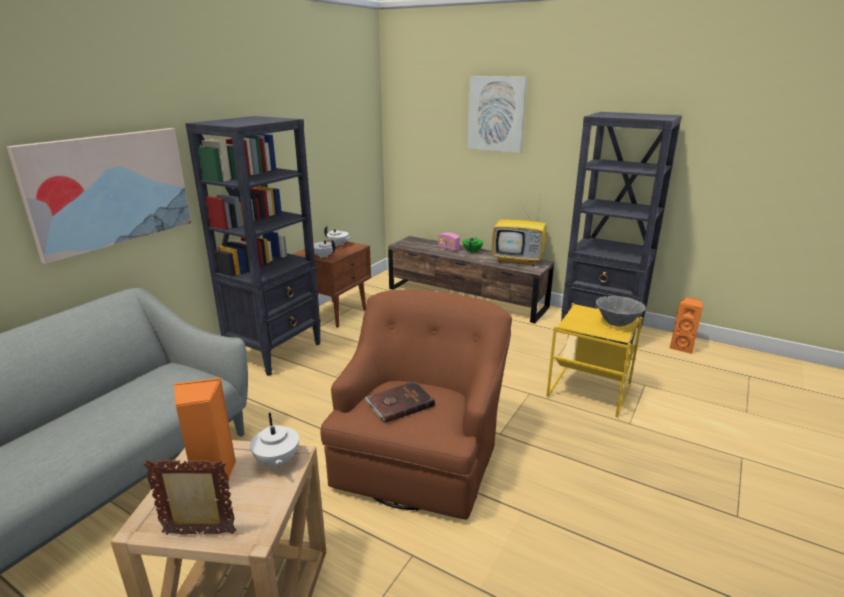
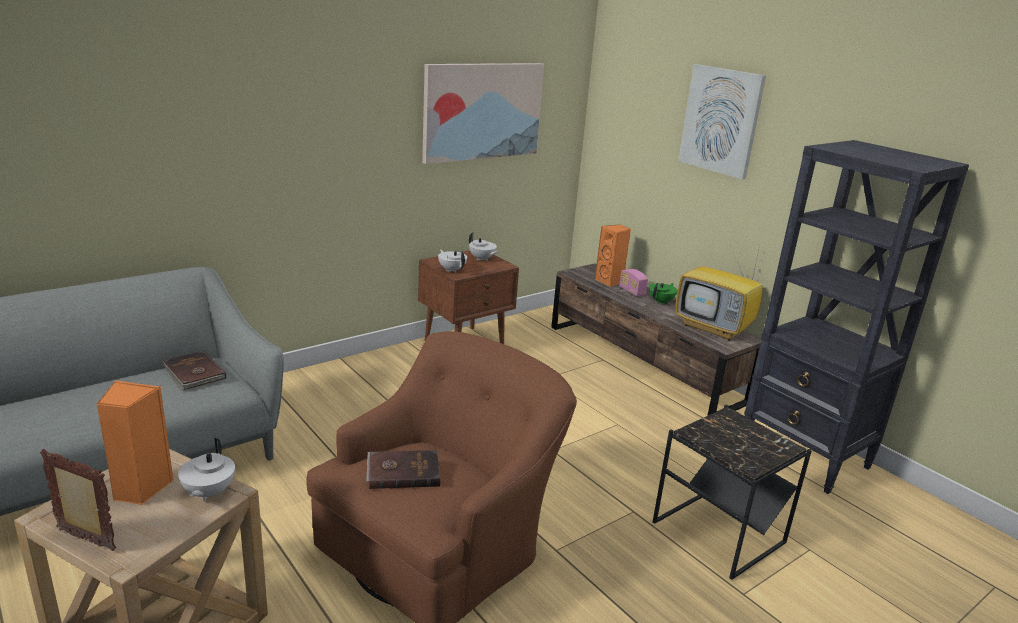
camera: 20 degrees right, 0 degrees up
(110, 190) = (196, 157): picture -> picture (482, 111)
(162, 378) = (193, 373): none -> brown book
(276, 351) = (367, 373): black bookcase -> none
(589, 391) = (718, 534): yellow side table -> black side table
(616, 324) = (762, 449): grey bowl -> none
(682, 347) = (915, 514): orange speaker -> orange speaker (610, 281)

